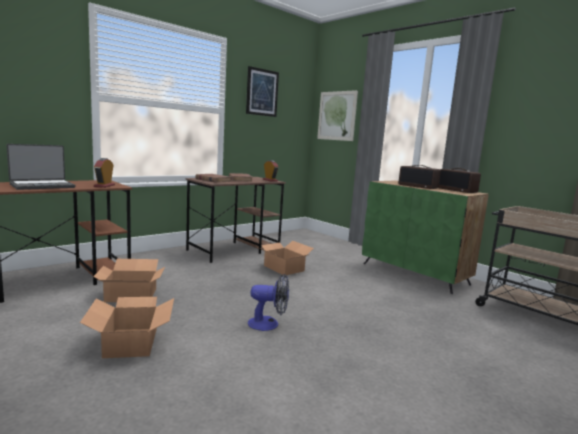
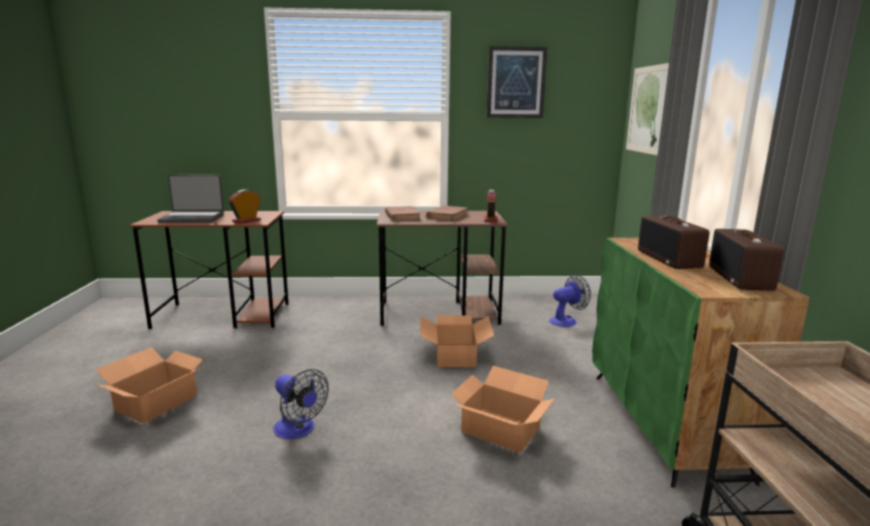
camera: 40 degrees right, 5 degrees up
(130, 295) = (241, 348): cardboard box -> cardboard box (500, 429)
(308, 242) = (566, 320): none -> fan

